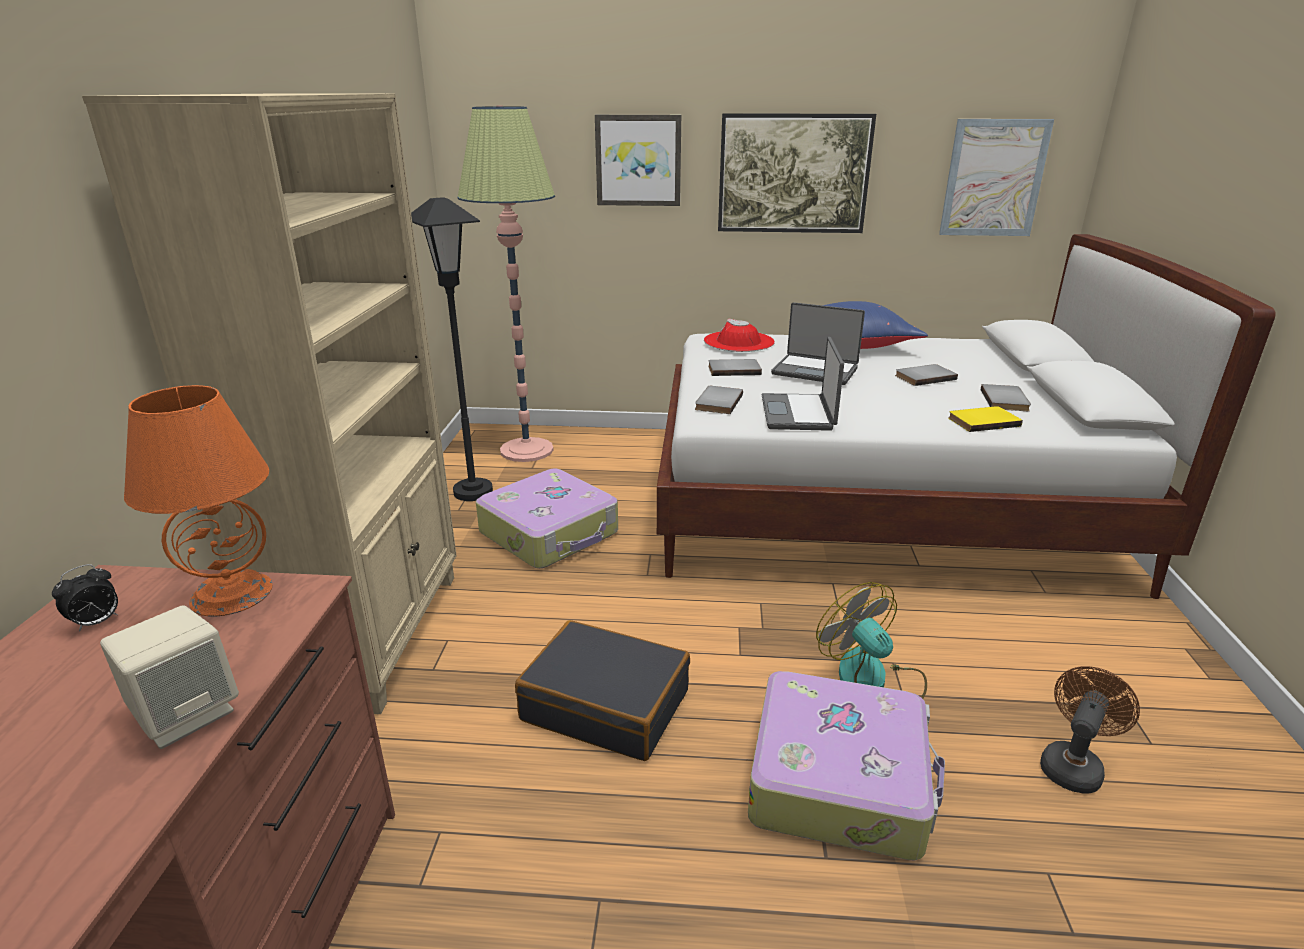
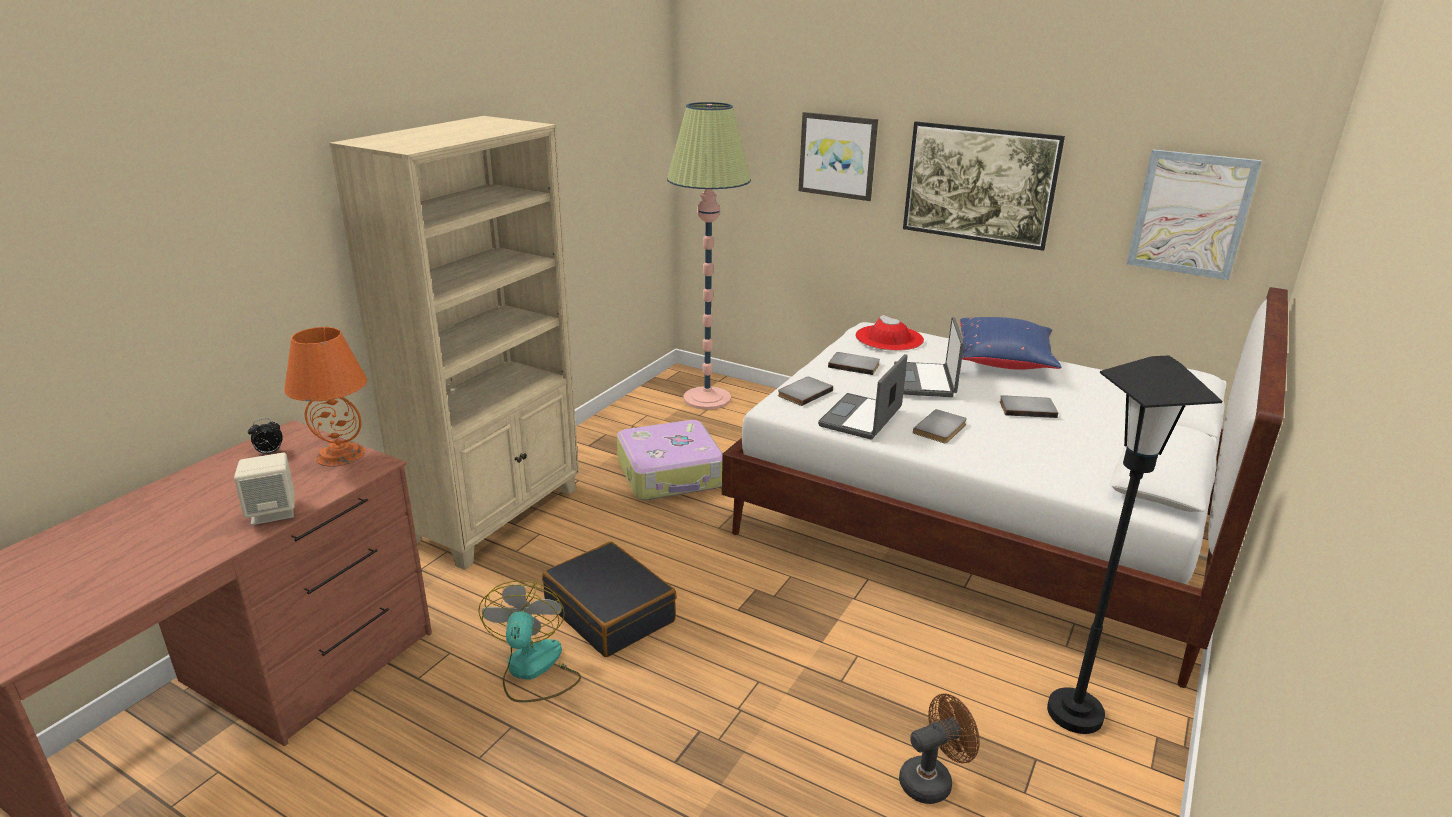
camera: 25 degrees right, 0 degrees up
(473, 492) = (638, 425): black floor lamp -> black floor lamp (1075, 713)
(815, 371) = (925, 381): laptop -> laptop turned 45 degrees clockwise
(839, 779) = (732, 719): suitcase -> none
(872, 681) = (825, 663): fan -> fan (533, 670)
(982, 421) = (1024, 463): yellow book -> none
(1006, 400) = (1080, 449): grey book -> grey book (941, 429)

